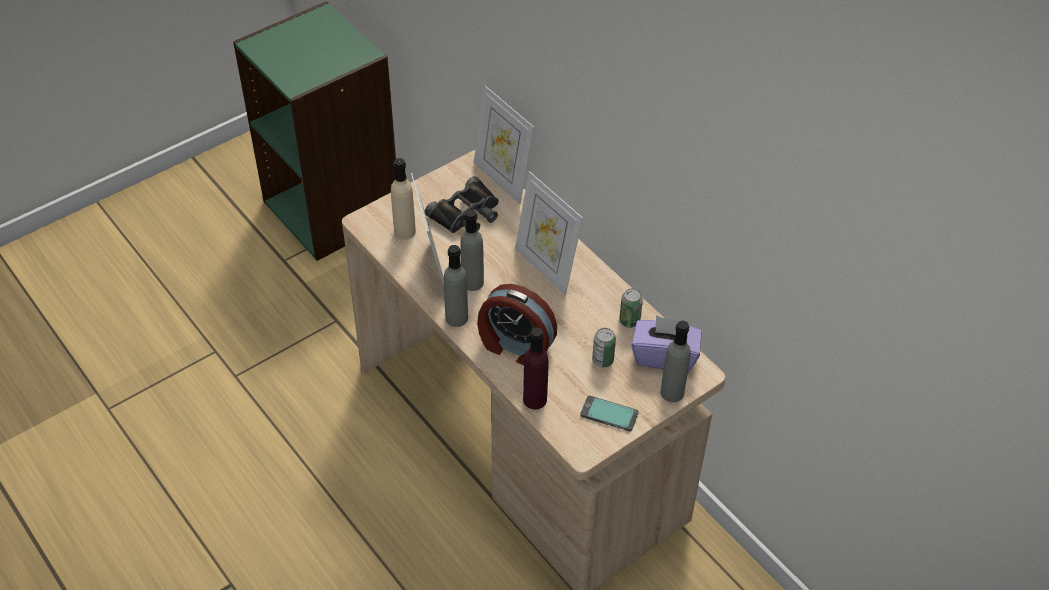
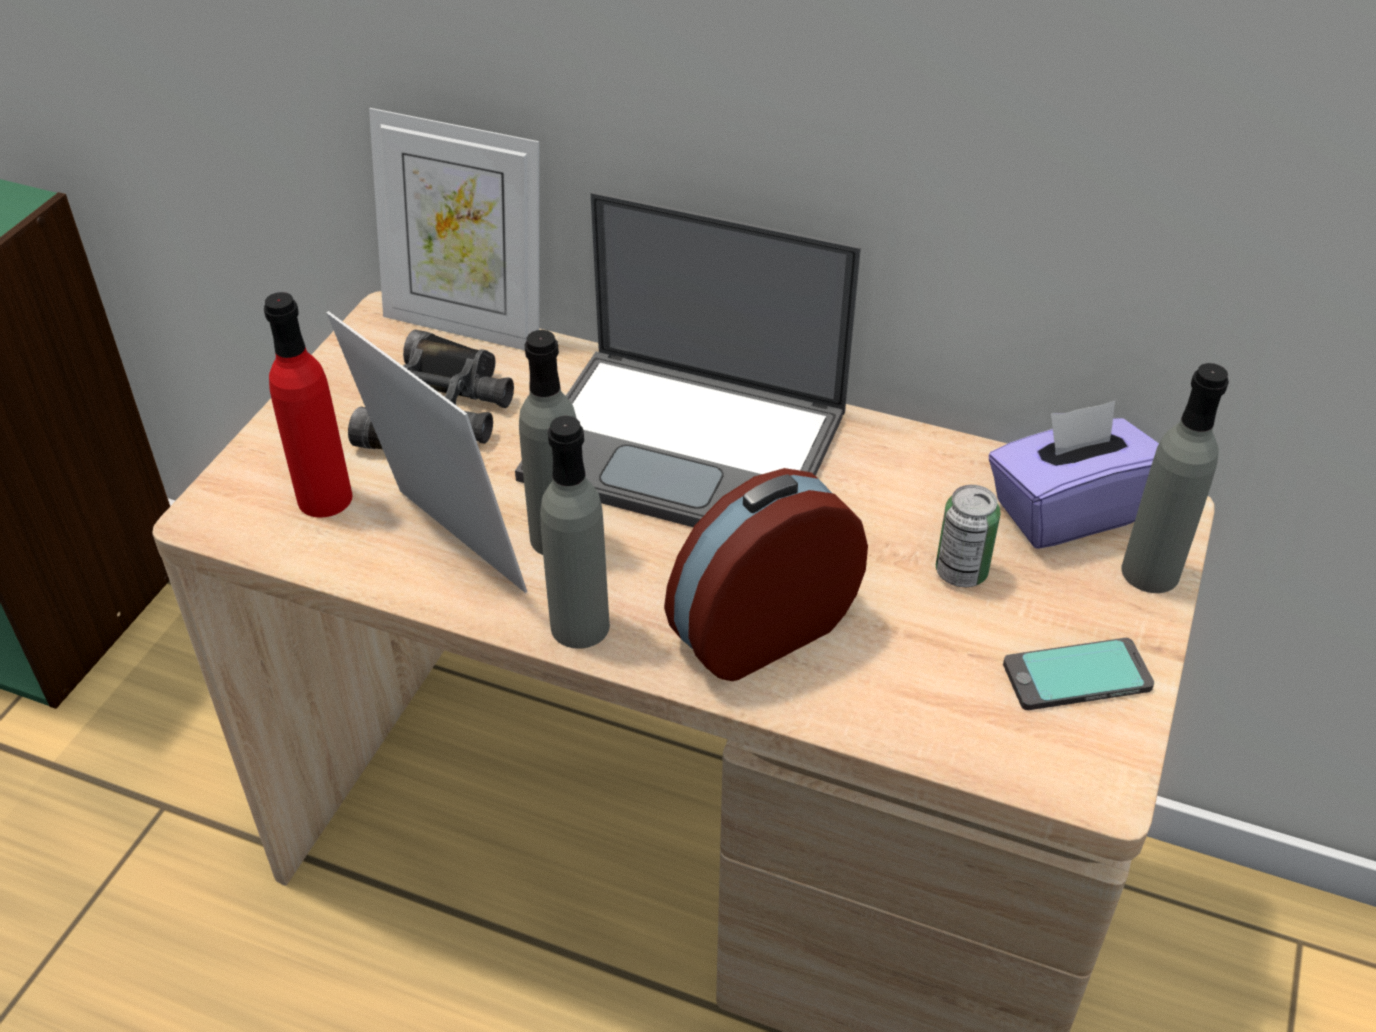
camera: 30 degrees left, 5 degrees down
(404, 231) = (325, 498): beige bottle -> red bottle
(515, 346) = (759, 628): alarm clock -> alarm clock turned 150 degrees clockwise
(535, 399) = (899, 722): purple bottle -> none
(546, 267) = (689, 445): picture frame -> laptop
(629, 321) = (941, 474): can -> none

